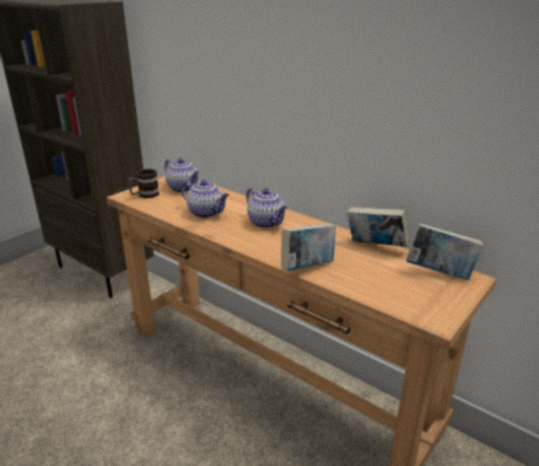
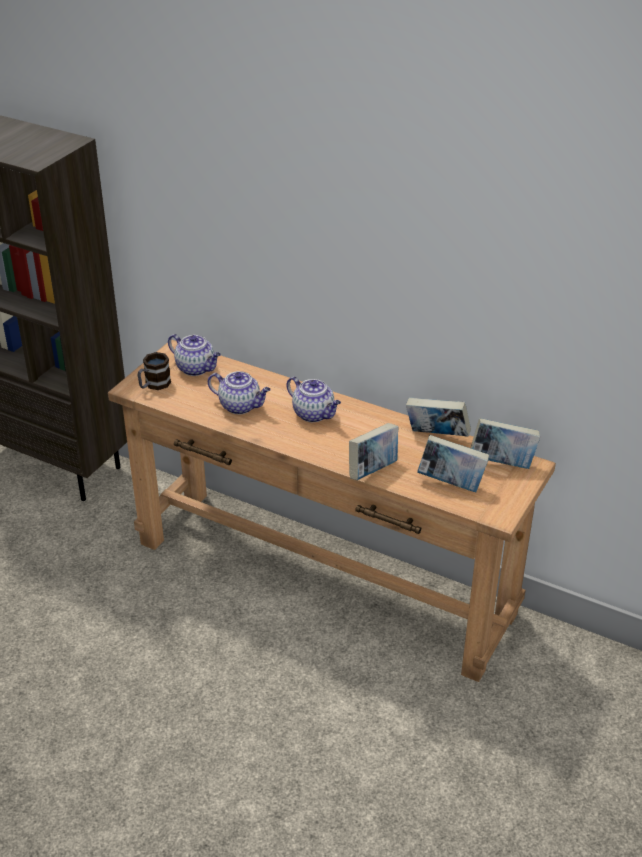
camera: 10 degrees left, 10 degrees up
(385, 285) = (451, 483): none -> book

